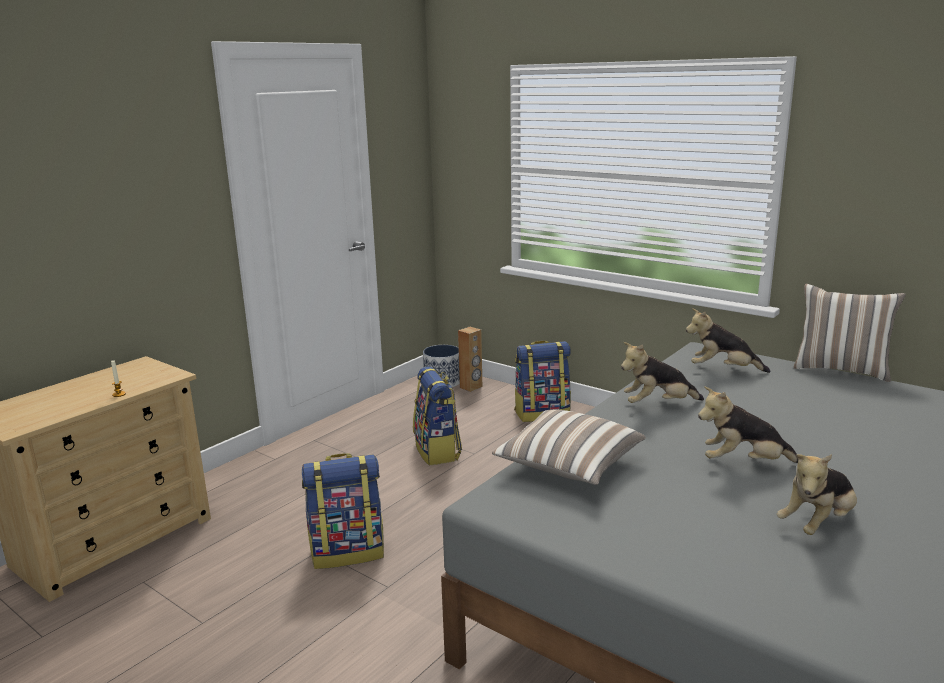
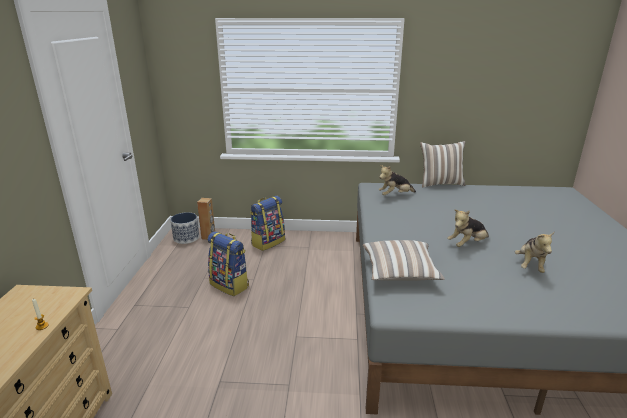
camera: 35 degrees left, 5 degrees up
(348, 552) = (240, 373): backpack -> none
(658, 404) = (392, 223): plush toy -> none

